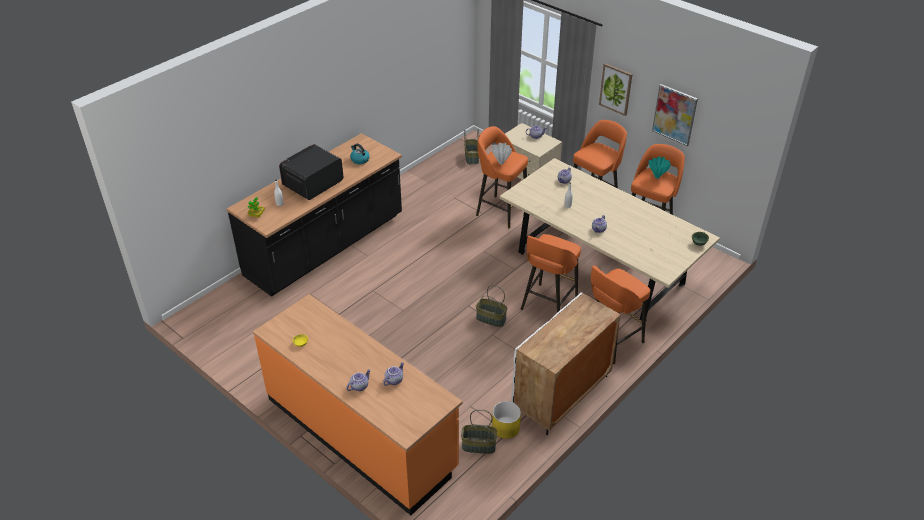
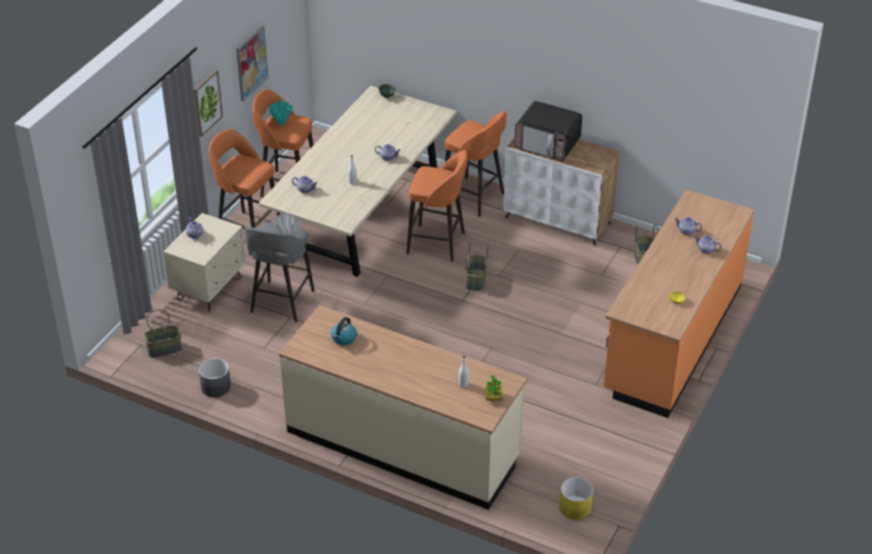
camera: 105 degrees left, 0 degrees up
(312, 184) = (411, 367): microwave -> microwave (548, 144)
(326, 246) = (403, 444): black counter -> beige counter
(425, 174) = (215, 387): none -> grey planter
(500, 211) = (281, 303): orange stool -> grey stool
(506, 427) = (615, 248): yellow planter -> yellow planter (575, 507)

